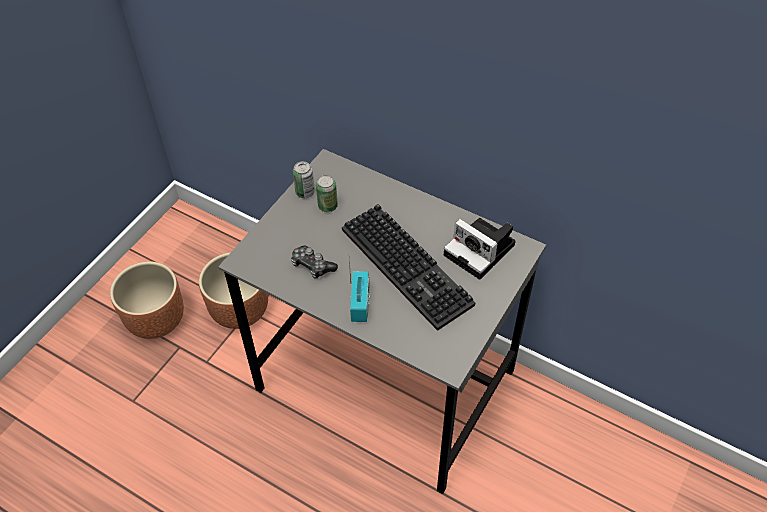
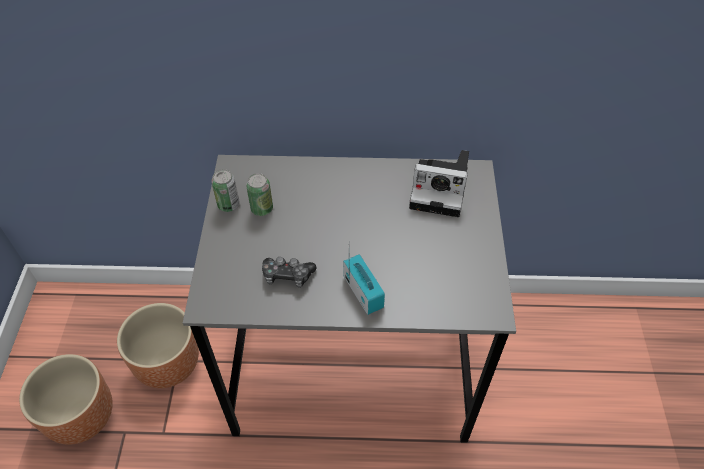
camera: 30 degrees left, 0 degrees up
(410, 267) = (386, 233): keyboard -> none

